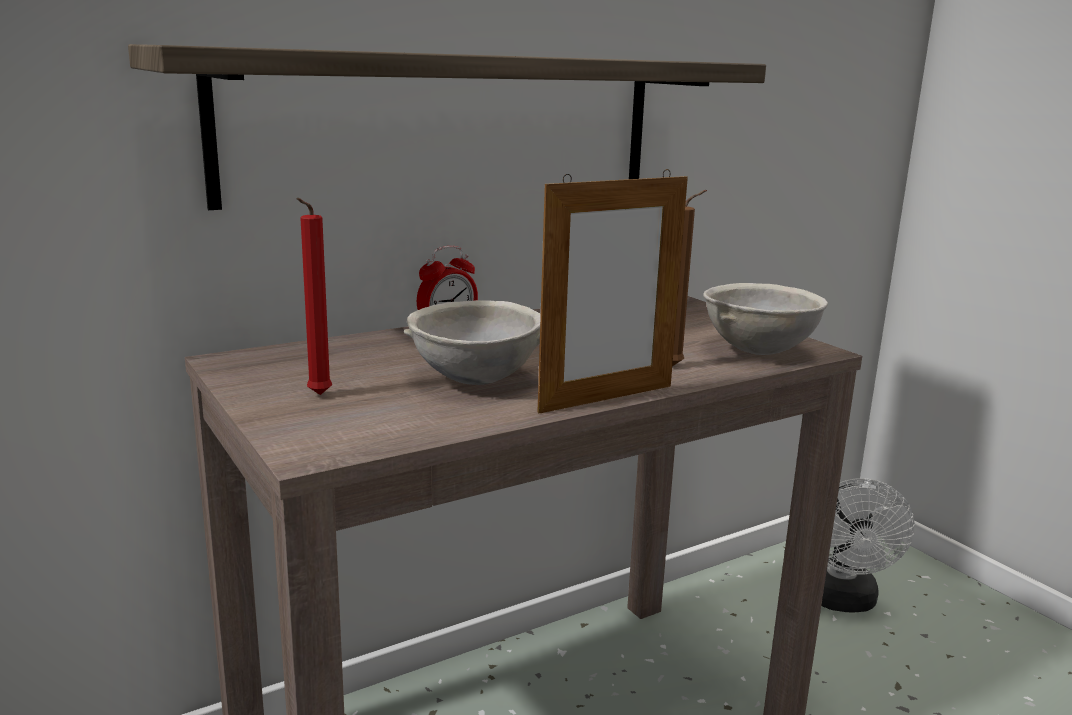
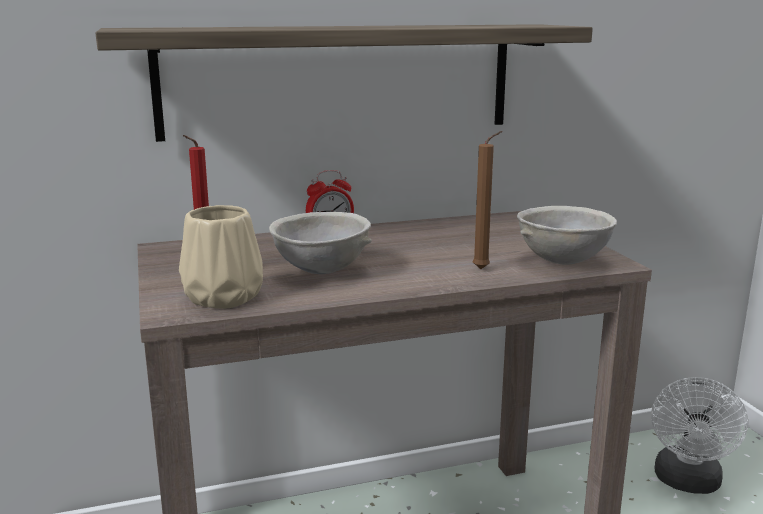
camera: 15 degrees right, 0 degrees up
(371, 425) = (225, 297): none -> beige vase
(606, 398) = (408, 290): picture frame -> none

